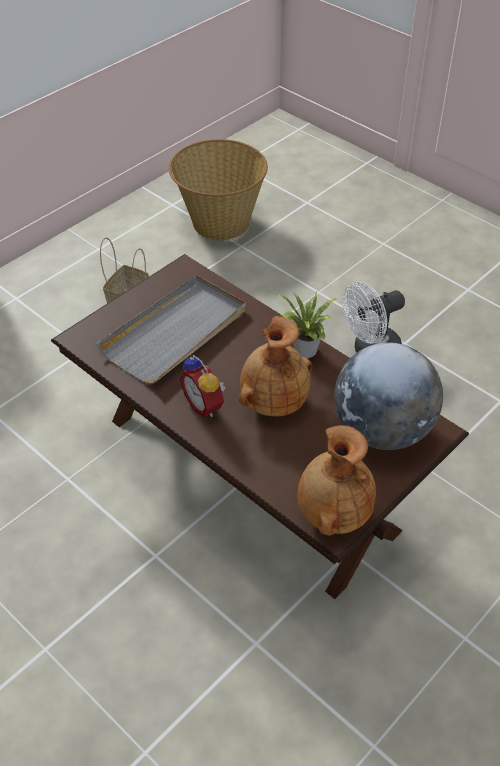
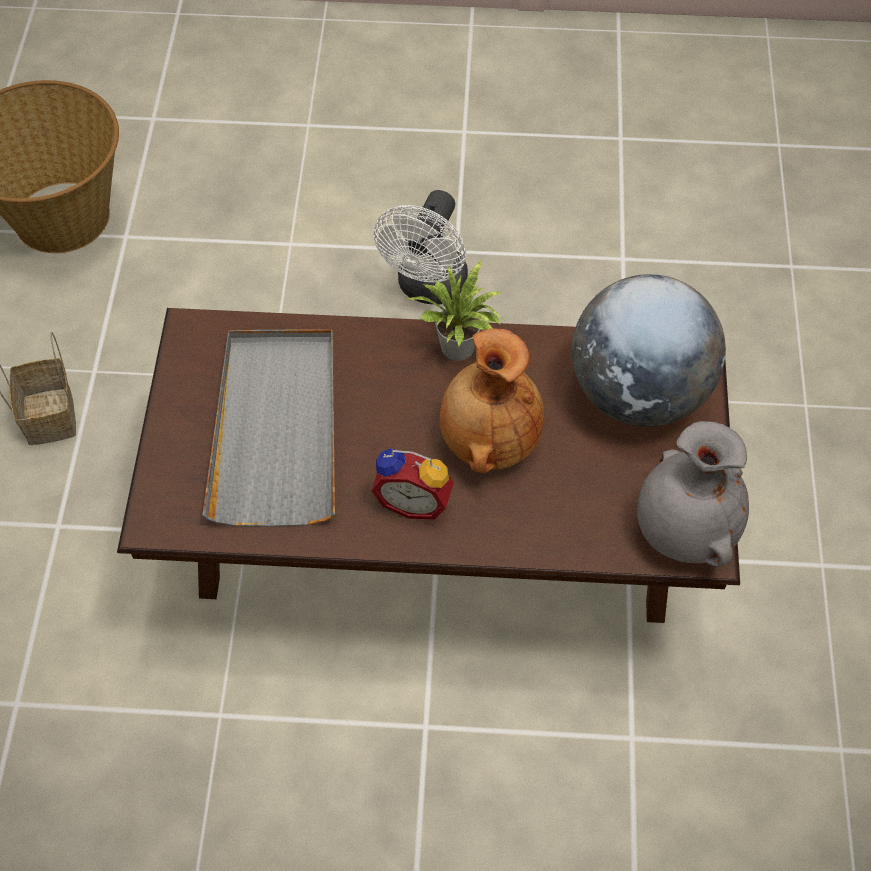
camera: 40 degrees left, 10 degrees up
(332, 513) = (683, 532): brown vase -> grey vase

